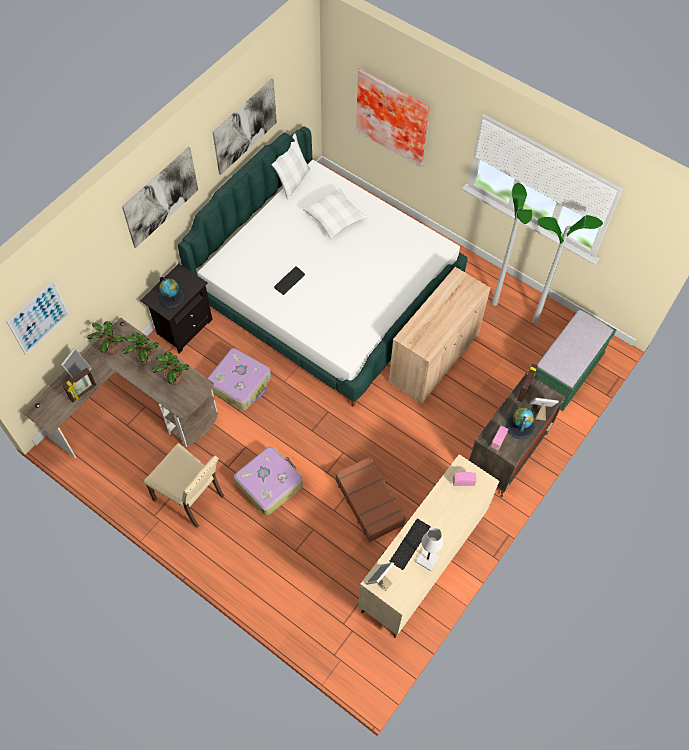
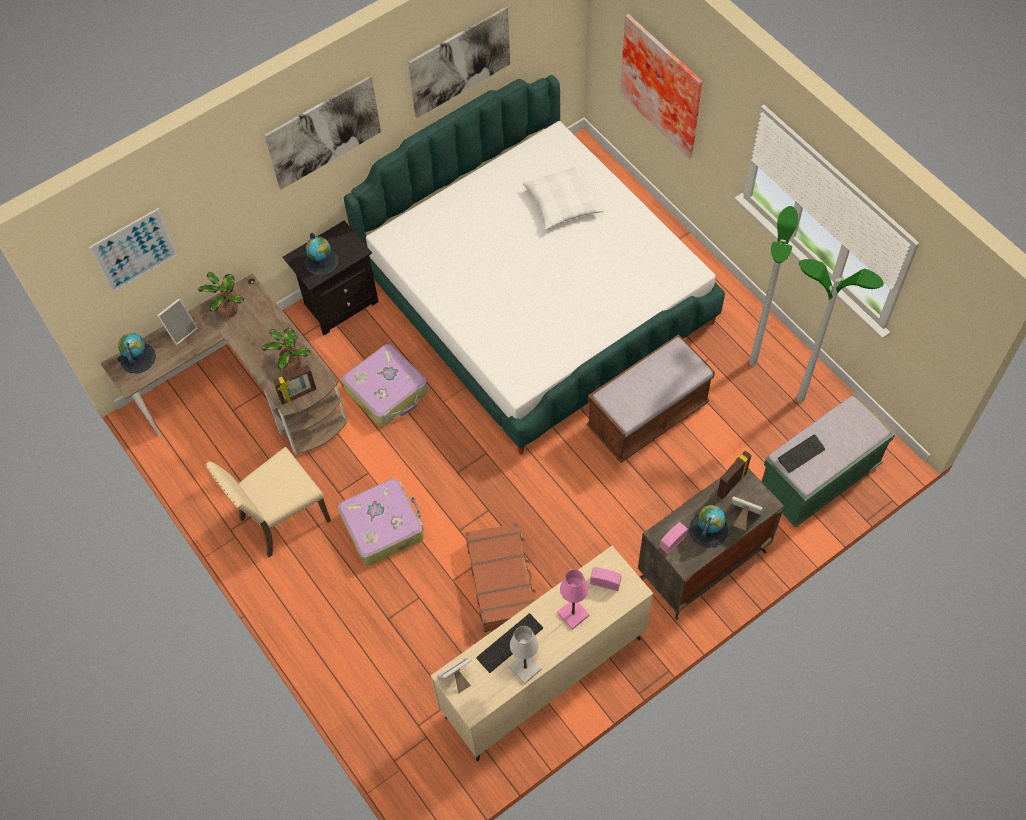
camera: 20 degrees right, 0 degrees up
(50, 401) = (137, 358): none -> globe
(83, 392) = (179, 356): picture frame -> picture frame (298, 395)
(144, 359) = (264, 332): potted plant -> none
(191, 497) = (282, 519): beige chair -> beige chair turned 90 degrees clockwise
(289, 281) = (477, 273): keyboard -> keyboard (801, 454)
(292, 181) = (523, 144): white pillow -> none
(434, 358) = (647, 416): beige cabinet -> brown bench
(448, 511) = (573, 614): none -> pink table lamp

